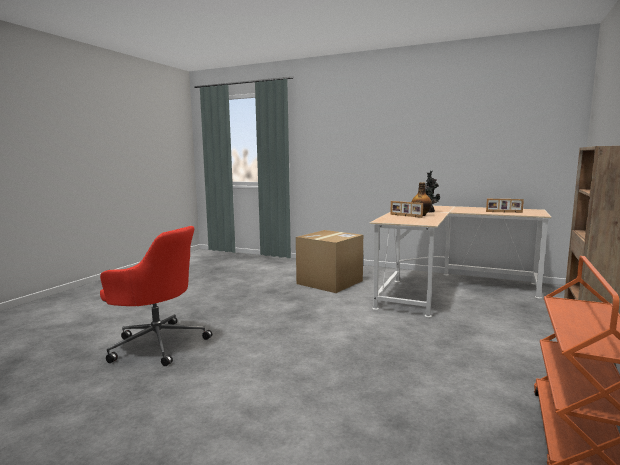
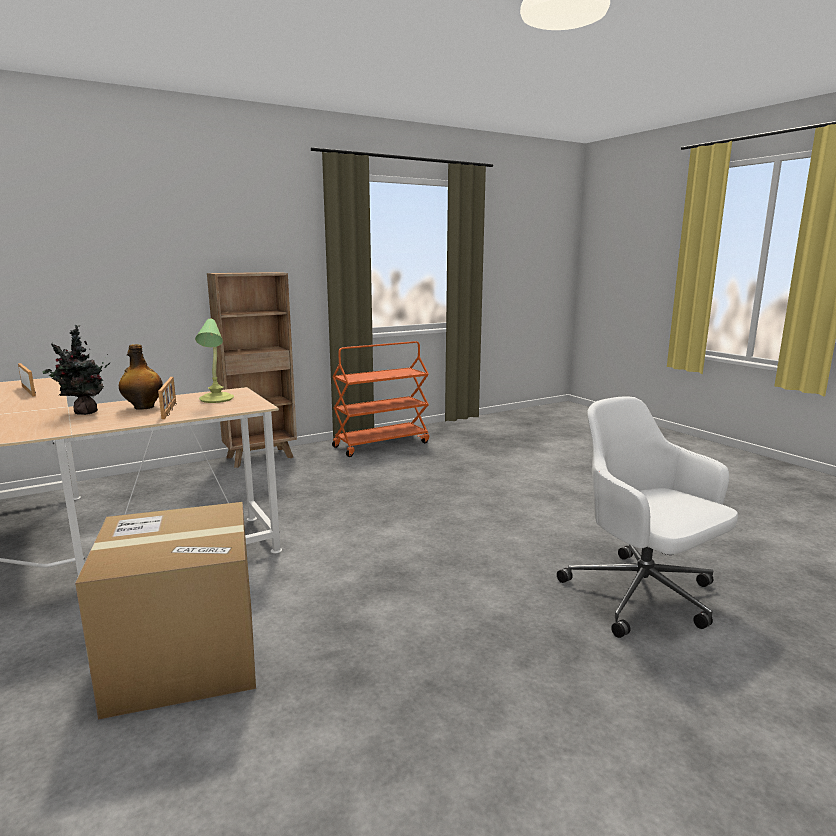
camera: 145 degrees left, 5 degrees up
(157, 343) = (643, 596): red office chair -> white office chair
(412, 220) = (216, 399): none -> table lamp

